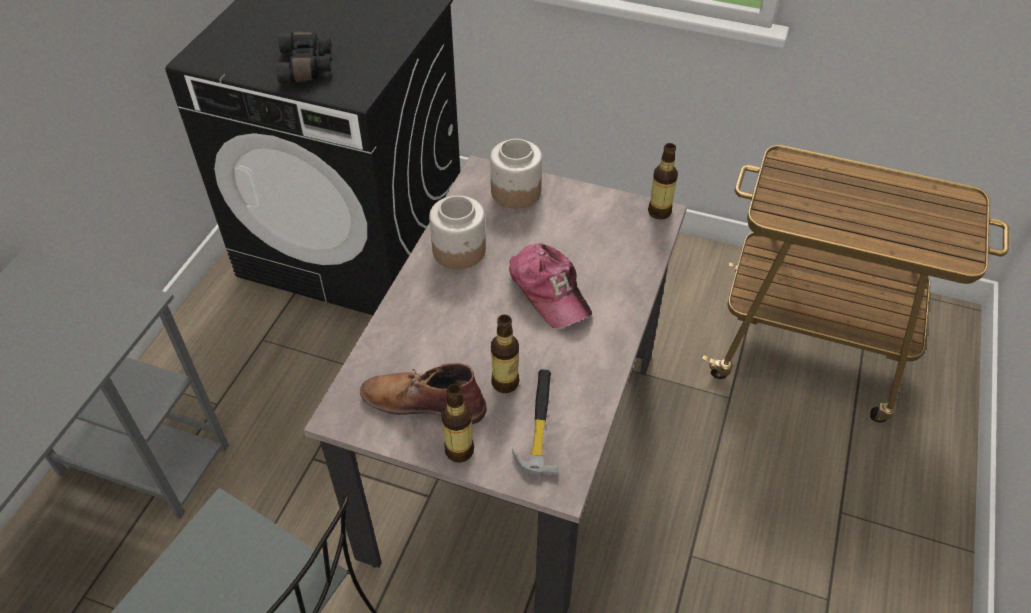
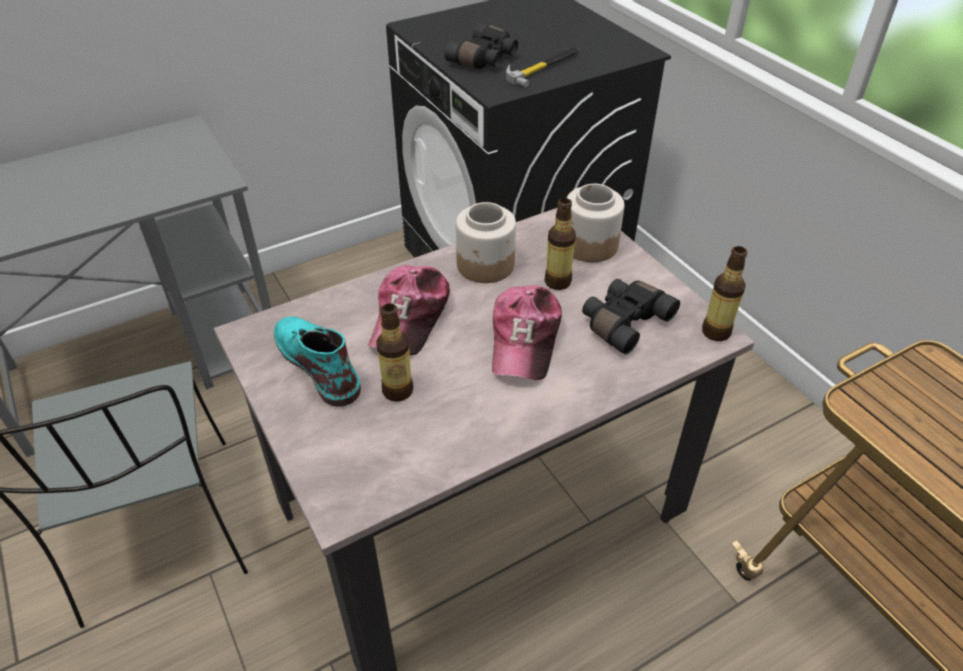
camera: 40 degrees right, 5 degrees down
(422, 401) = (317, 362): brown boot -> turquoise boot
(451, 324) = (410, 317): none -> cap
(459, 450) = (297, 419): bottle -> bottle (557, 282)
(539, 423) = (386, 442): hammer -> hammer (543, 67)
(598, 238) = (623, 322): none -> black binoculars

